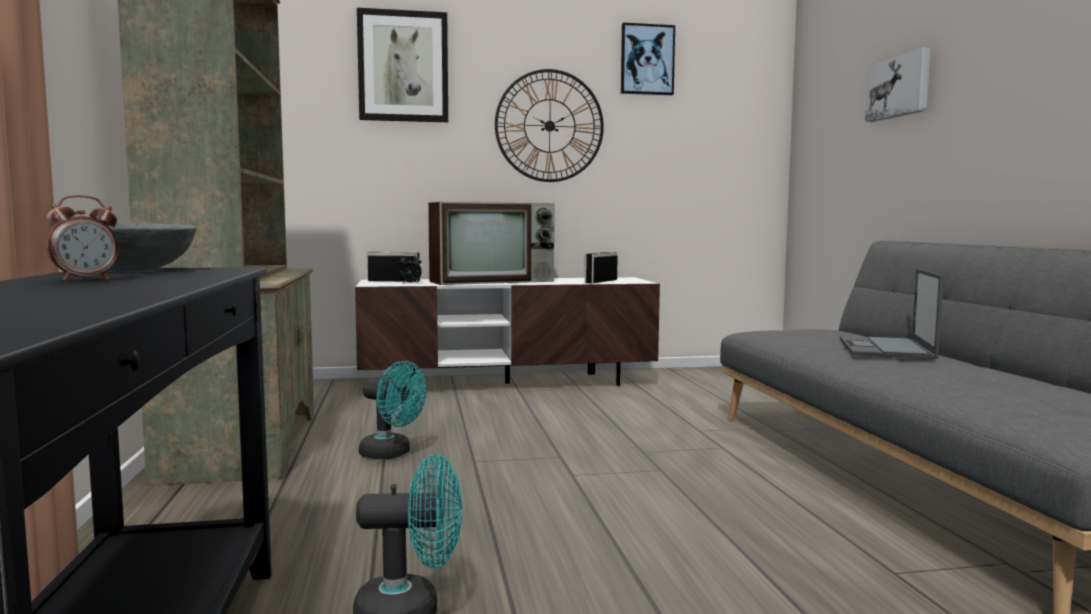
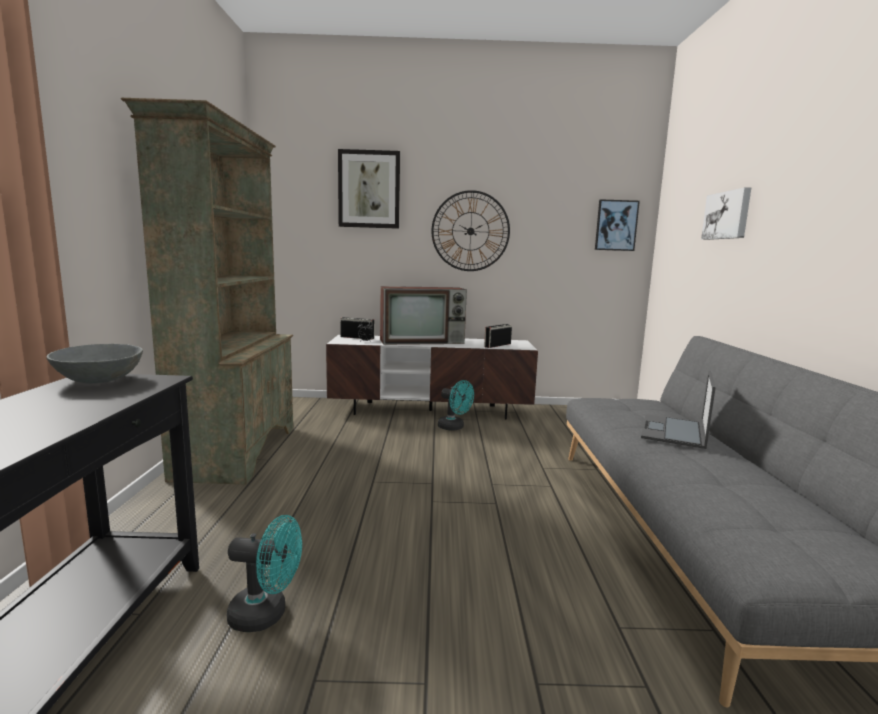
camera: 10 degrees right, 5 degrees up
(86, 280) = (40, 404): alarm clock -> none
(392, 454) = (324, 469): turquoise fan -> turquoise fan (454, 427)
(647, 60) = (545, 182): picture -> picture (616, 225)

